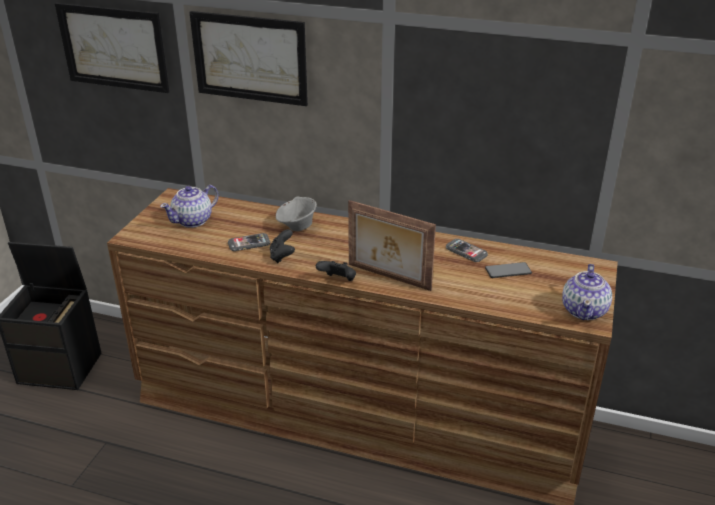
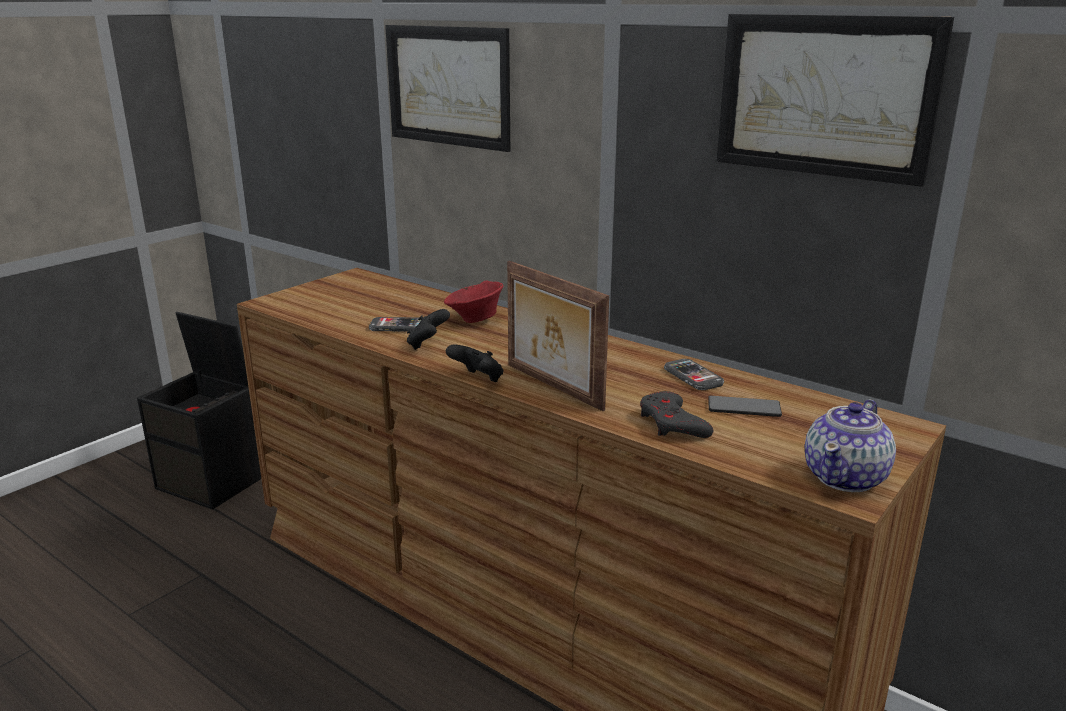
camera: 20 degrees right, 10 degrees down
(113, 47) = (313, 81): picture -> picture (824, 96)
(193, 221) = (354, 298): teapot -> none
(297, 227) = (475, 320): grey bowl -> red bowl
(475, 291) = (672, 423): none -> grey game controller

